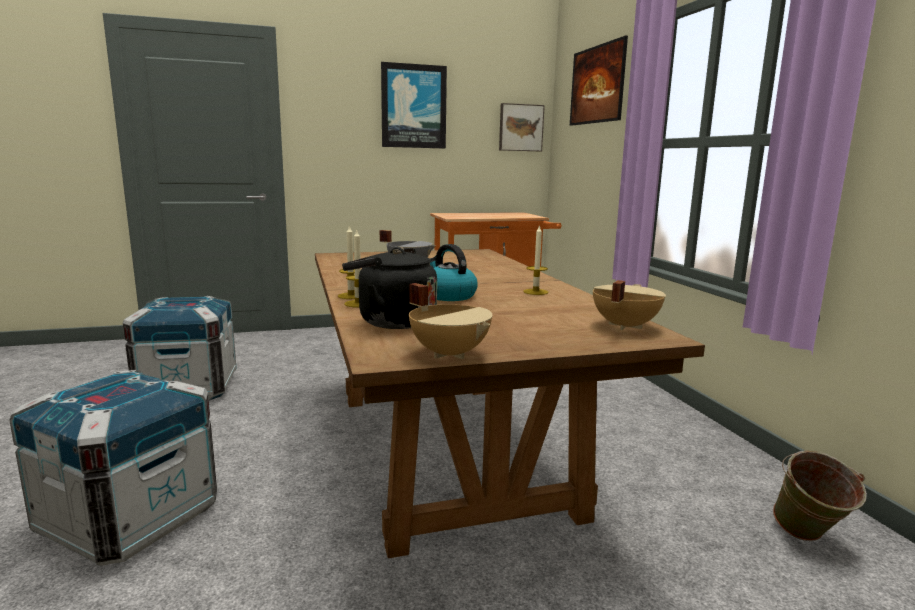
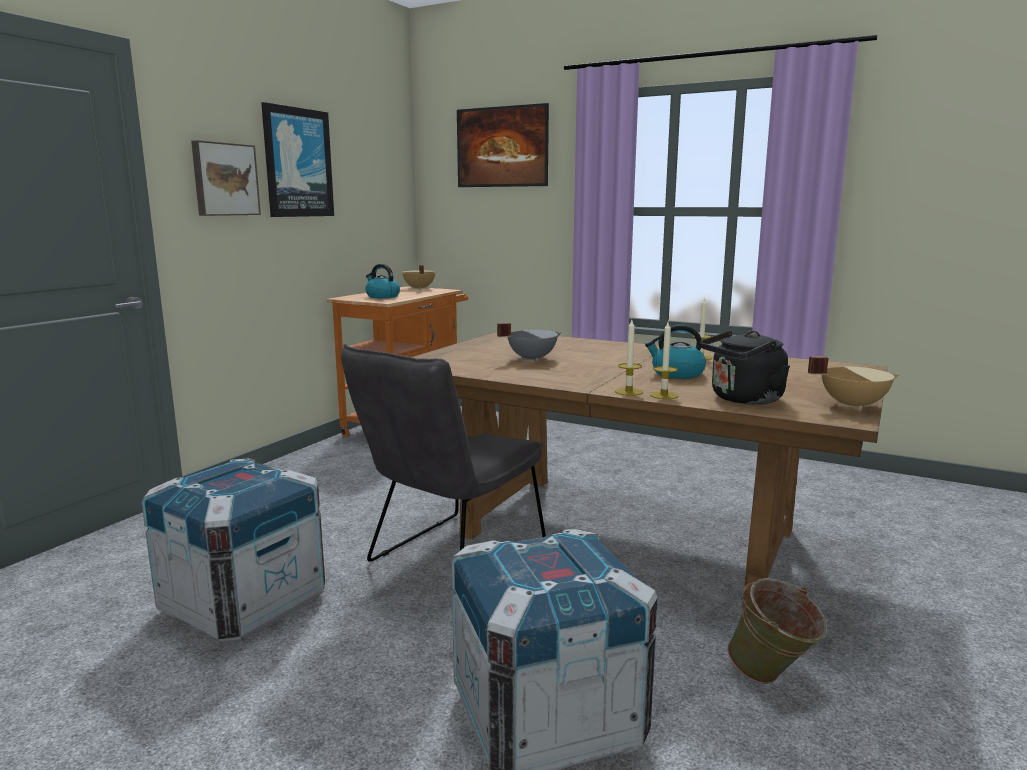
camera: 45 degrees left, 0 degrees up
(312, 411) = (449, 558): none -> grey chair
(468, 215) = (382, 296): none -> kettle
(520, 127) = (393, 188): picture -> picture (224, 179)
(623, 326) = (828, 366): beige cooking pot -> beige cooking pot (418, 288)
(807, 539) = (868, 490): green bucket -> green bucket (772, 678)

